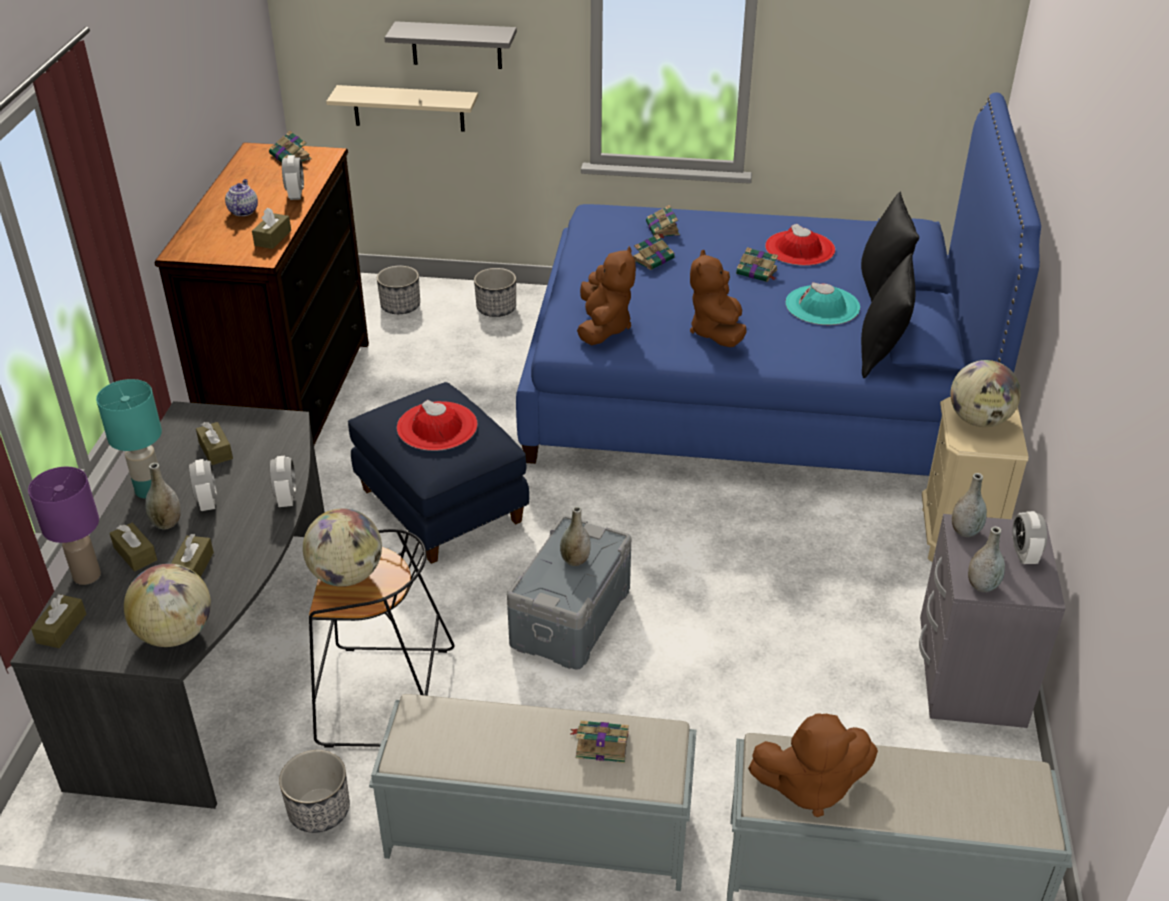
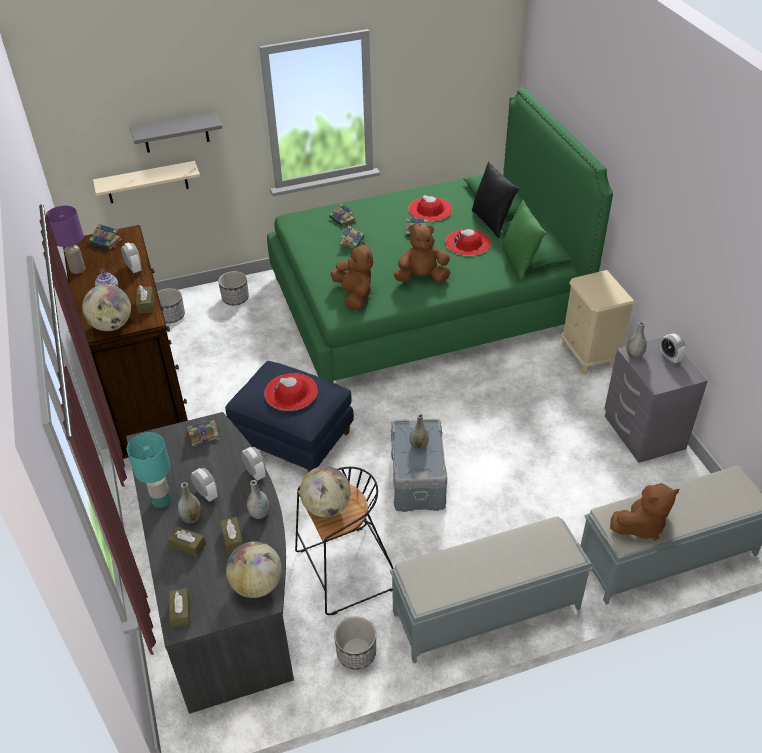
camera: 25 degrees left, 5 degrees up
(88, 575) = (168, 571): purple table lamp -> purple table lamp (78, 269)
(215, 450) = (183, 458): brown tissue box -> none
(600, 744) = (523, 547): book -> book (202, 435)
(717, 333) = (422, 278): brown plush toy -> brown plush toy turned 105 degrees clockwise
(753, 388) = (425, 302): blue bed -> green bed
(822, 306) = (468, 243): turquoise hat -> red hat
(881, 354) = (519, 263): black pillow -> green pillow
(979, 420) = (596, 287): globe -> globe (112, 325)
(982, 586) = (662, 383): grey vase -> grey vase (259, 514)

